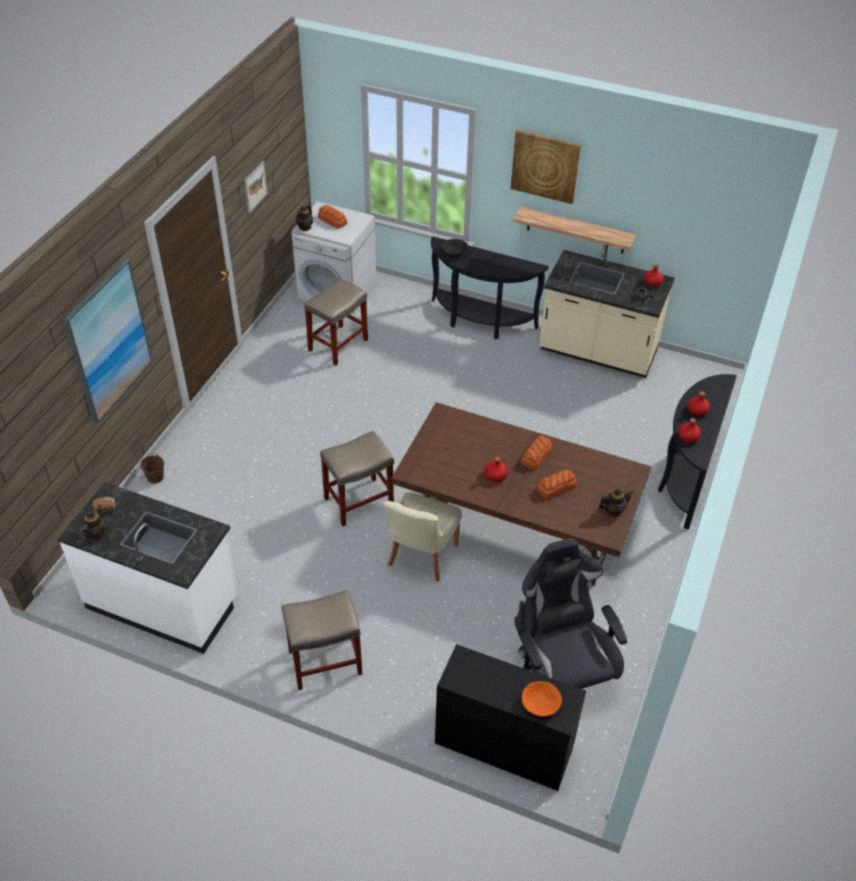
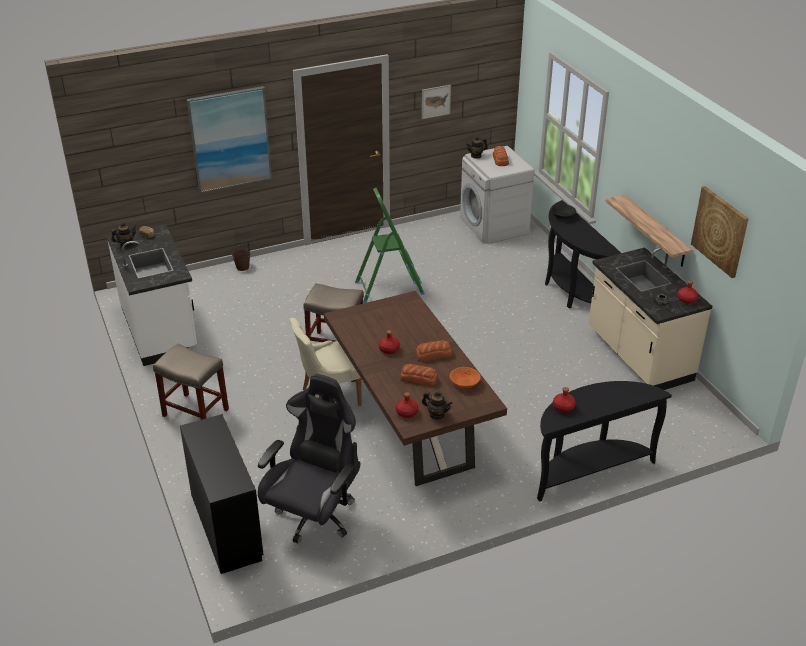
camera: 45 degrees right, 10 degrees down
(329, 410) = (390, 288): none -> green step ladder
(338, 344) = (450, 255): beige stool -> none
(541, 704) = (219, 475): orange bowl -> orange bowl (465, 383)
(545, 166) = (642, 159): picture -> picture (720, 231)
(697, 410) = (598, 396): red bottle -> red bottle (406, 412)

